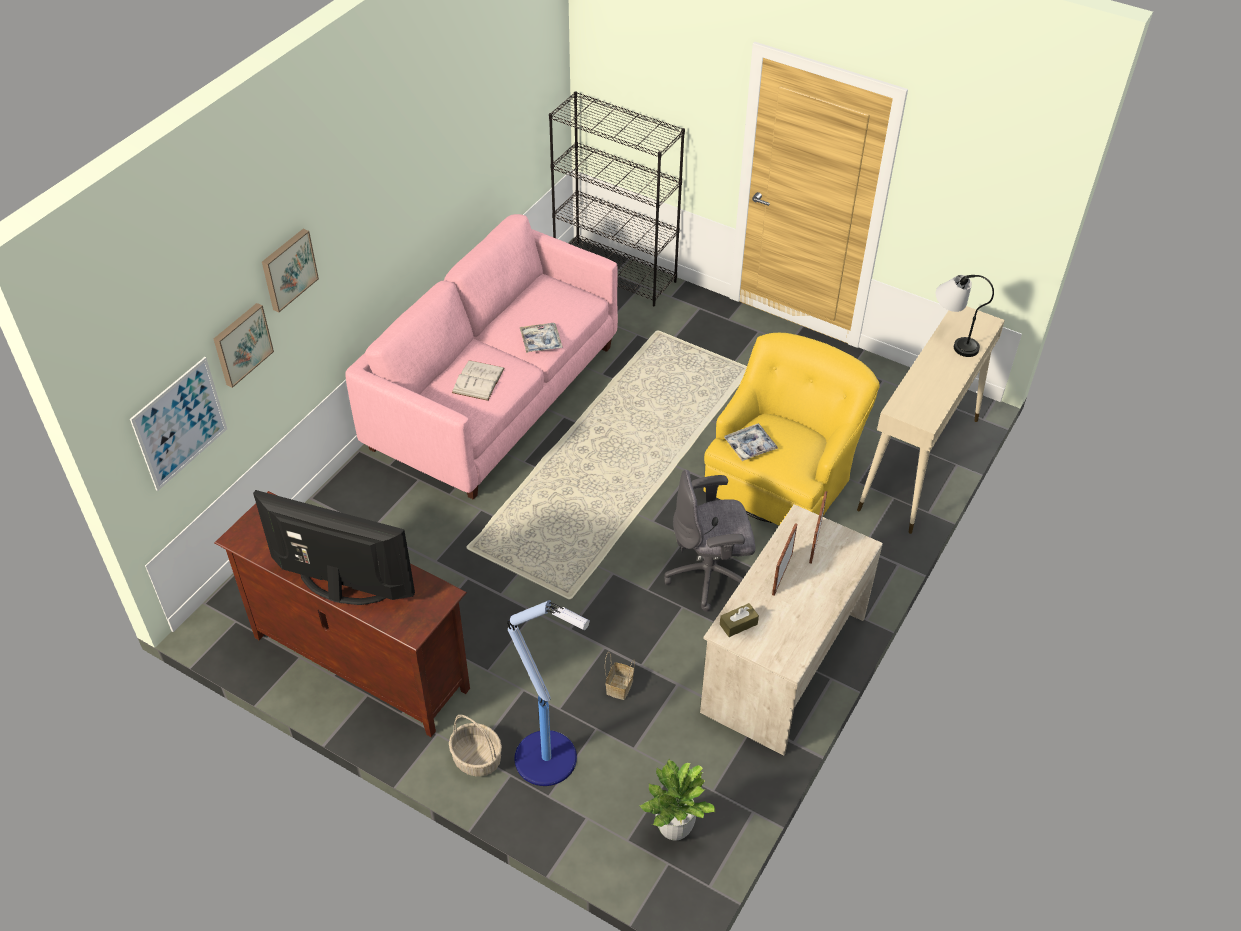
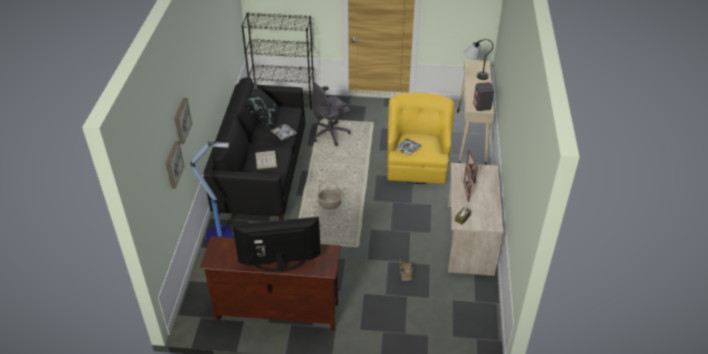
camera: 25 degrees left, 5 degrees down
(180, 423) = (161, 213): picture -> none
(476, 759) = (361, 331): basket -> basket (329, 204)
(494, 396) = (261, 172): pink sofa -> black sofa
(526, 298) = (263, 117): none -> black pillow
(548, 759) = (394, 318): floor lamp -> floor lamp (220, 236)
(674, 828) = (469, 323): potted plant -> none
(709, 576) = (413, 214): grey office chair -> grey office chair (331, 134)
(920, 411) = (482, 106): none -> grey speaker

